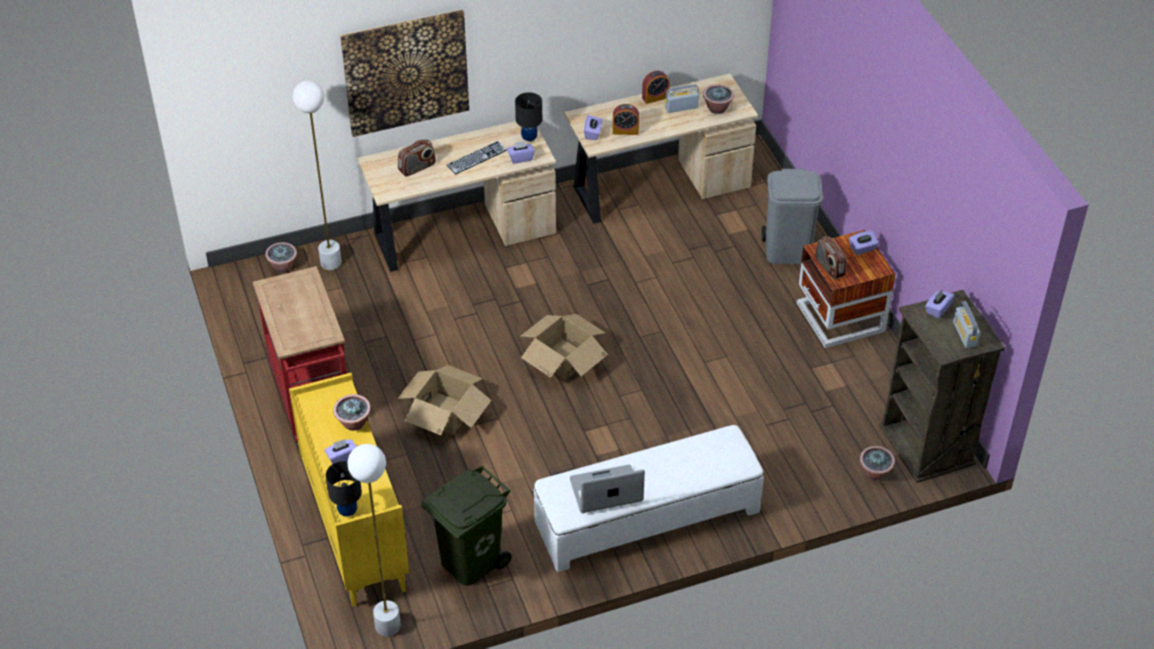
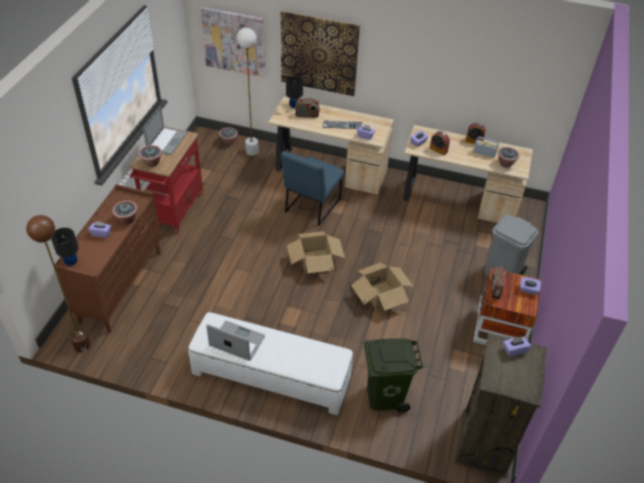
camera: 35 degrees right, 0 degrees up
(266, 109) = (234, 41): none -> picture
(287, 298) = (167, 141): none -> laptop
(355, 531) = (121, 286): yellow cabinet -> brown cabinet
(387, 626) = (82, 345): white floor lamp -> brown floor lamp
(445, 413) = (226, 253): cardboard box -> cardboard box (380, 295)
(469, 561) = (156, 338): green trash can -> green trash can (384, 395)
(489, 293) = (311, 206): none -> blue chair
(529, 138) = (381, 128): black table lamp -> black table lamp (294, 106)
(875, 473) = (432, 438): potted plant -> potted plant (152, 163)
(964, 334) = (518, 378): radio -> none

